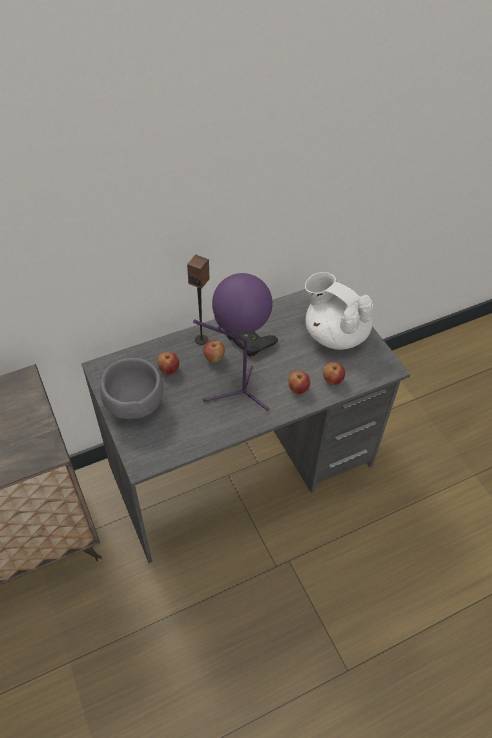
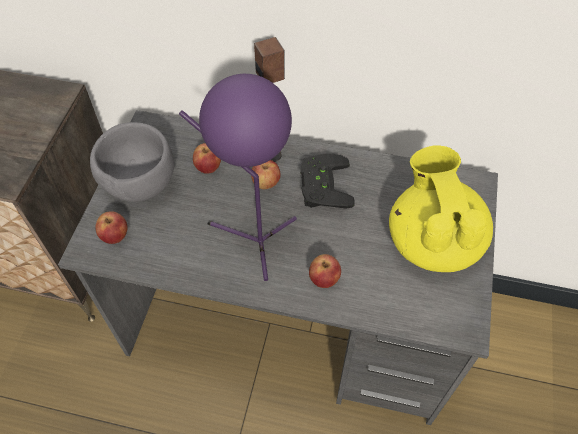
camera: 40 degrees right, 5 degrees up
(332, 380) = (376, 296): apple -> apple (115, 236)
(334, 334) = (433, 240): white teapot -> yellow teapot

